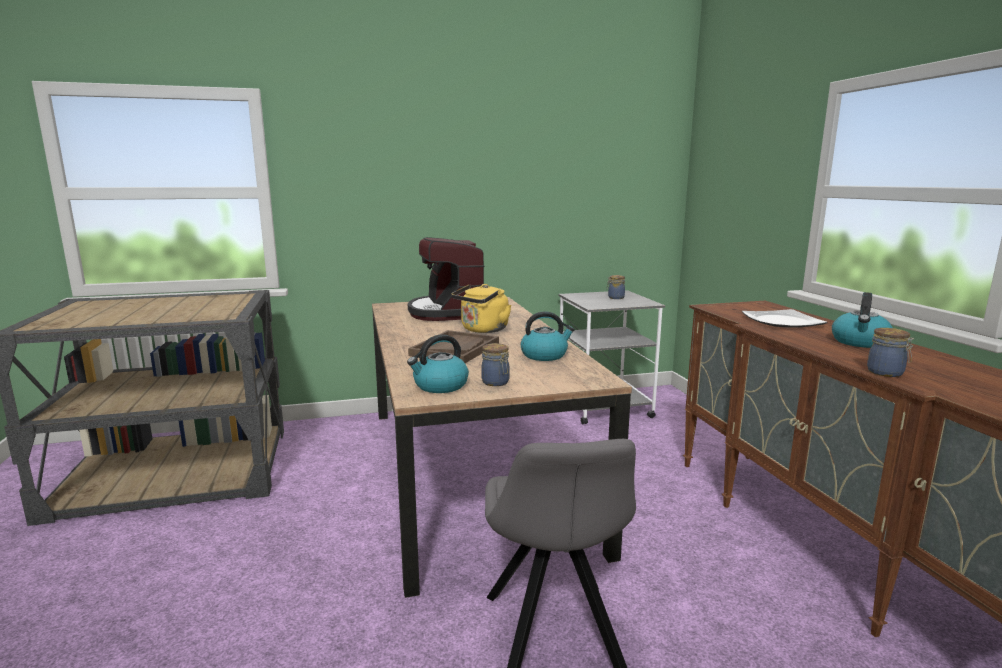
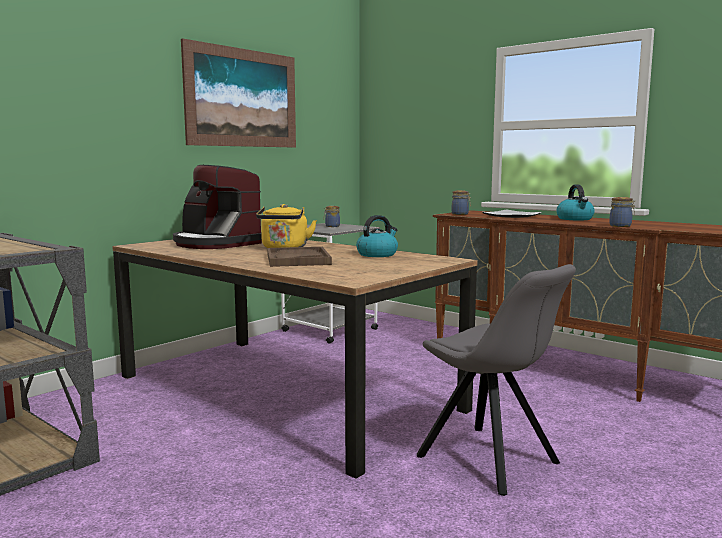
camera: 35 degrees left, 5 degrees down
(440, 386) = (351, 275): kettle -> none
(496, 382) = (387, 269): jar -> jar (460, 214)
(523, 160) = (242, 98): none -> picture

